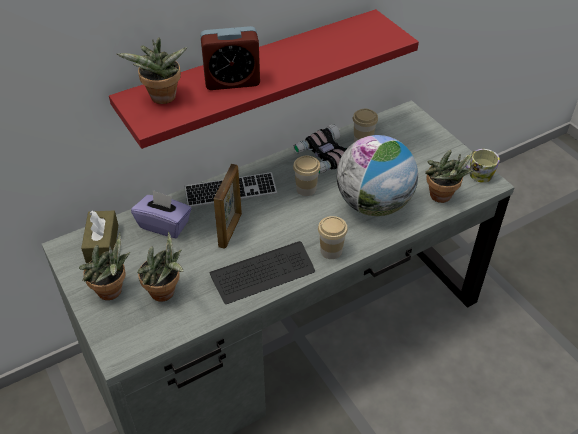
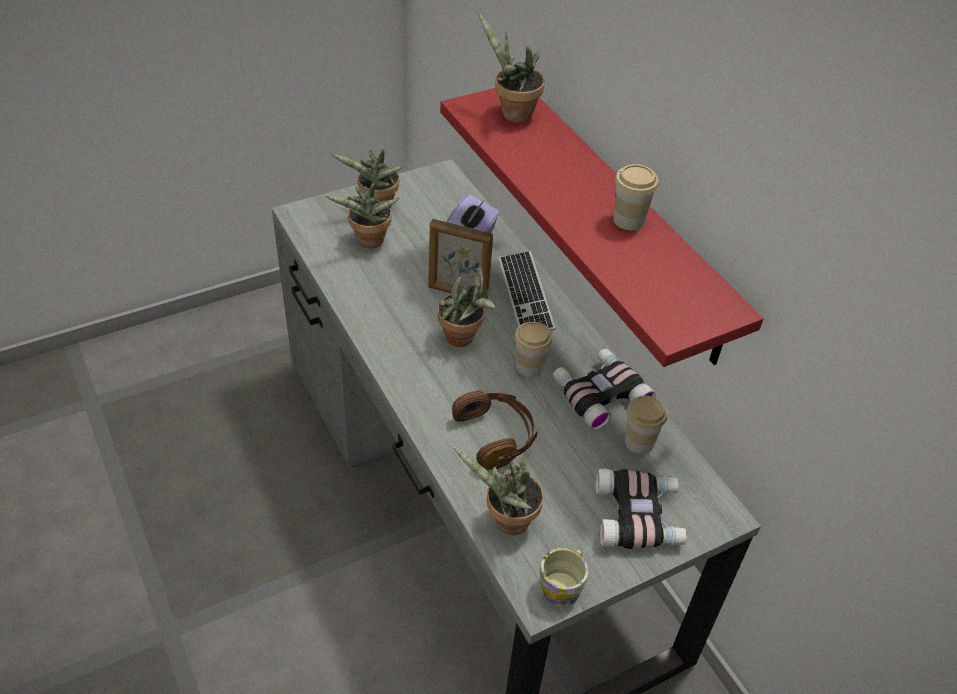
camera: 90 degrees right, 0 degrees up
(102, 243) = (446, 197): brown tissue box -> none
(232, 81) = (548, 164): alarm clock -> none
(263, 274) = (383, 317): keyboard -> none
(282, 224) = (464, 338): none -> potted plant
(331, 251) = (412, 381): cup -> cup (628, 220)
(373, 204) = (496, 436): globe -> brown headphones
(419, 143) = (639, 516): none -> binoculars

